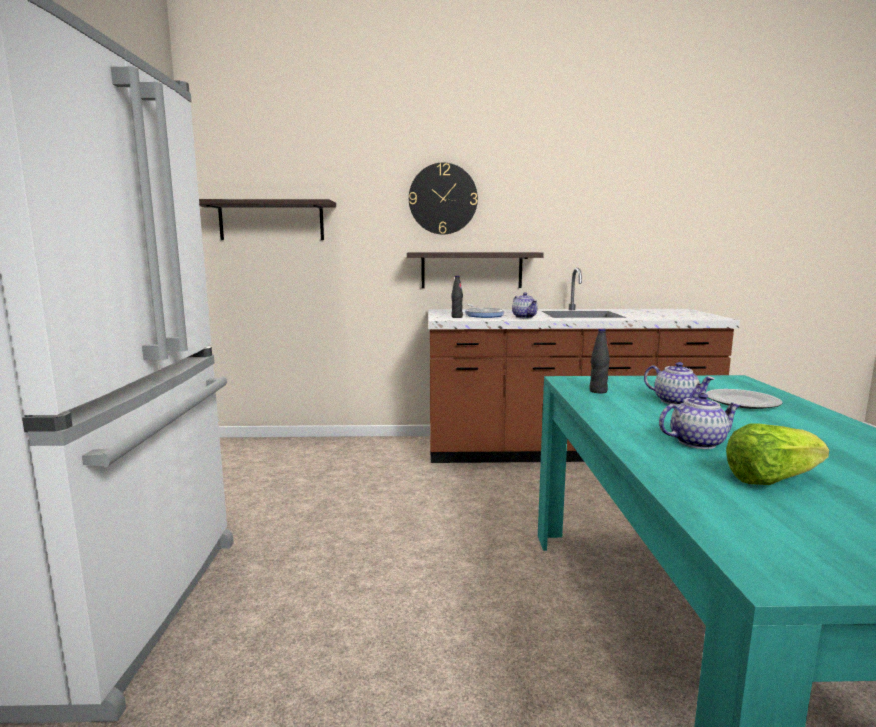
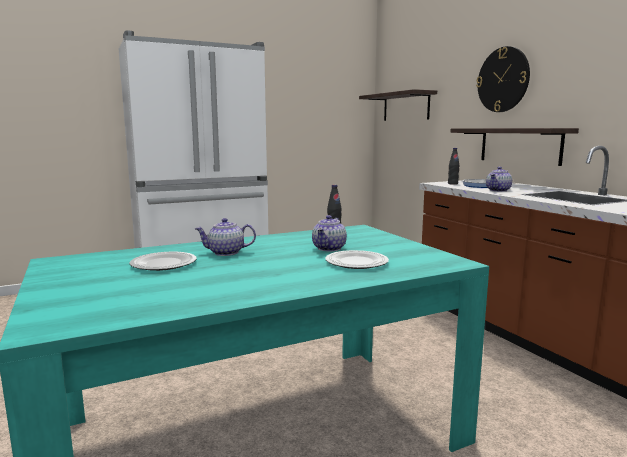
camera: 65 degrees right, 0 degrees up
(697, 442) = (225, 253): teapot -> teapot turned 120 degrees clockwise
(770, 479) = (164, 263): lettuce -> plate

